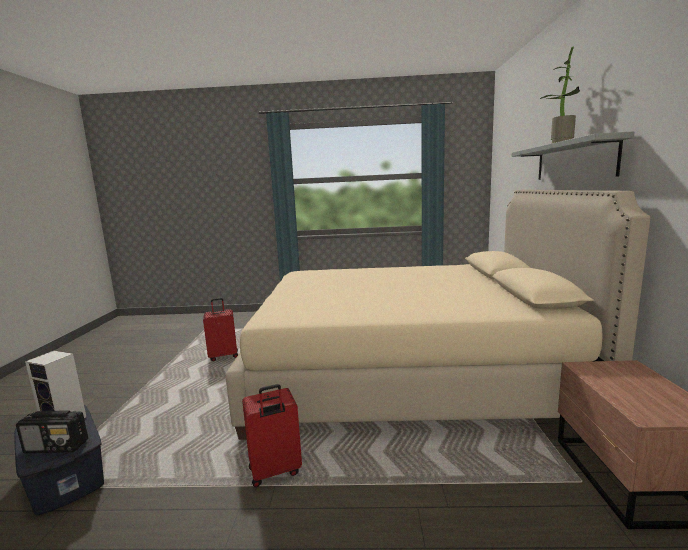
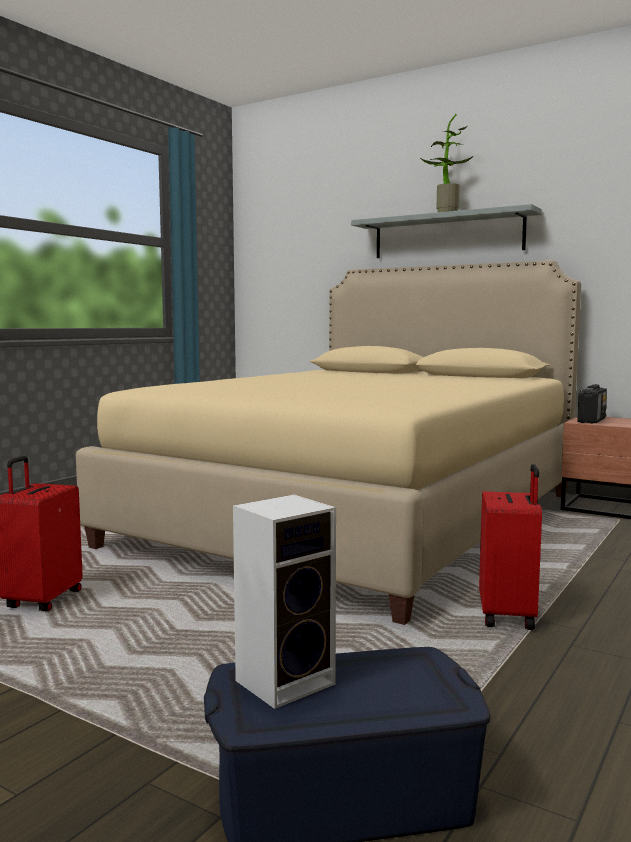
camera: 60 degrees left, 5 degrees down
(57, 447) = (406, 683): radio -> radio (591, 420)

